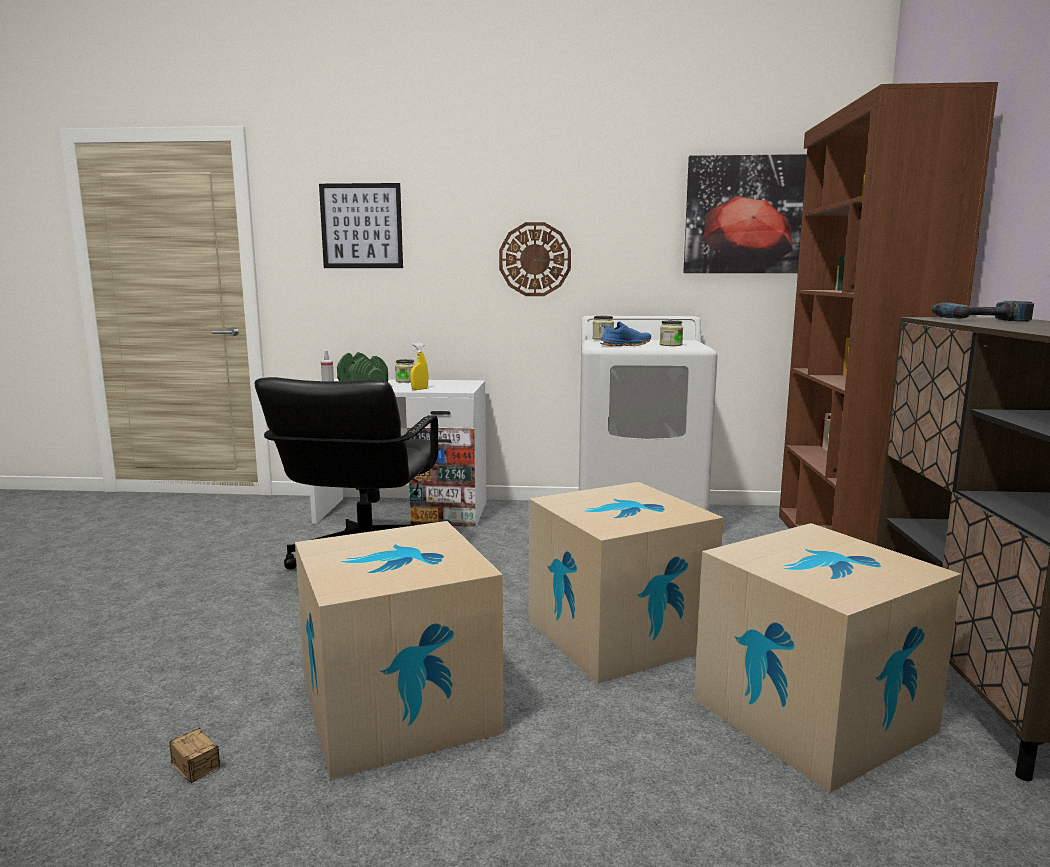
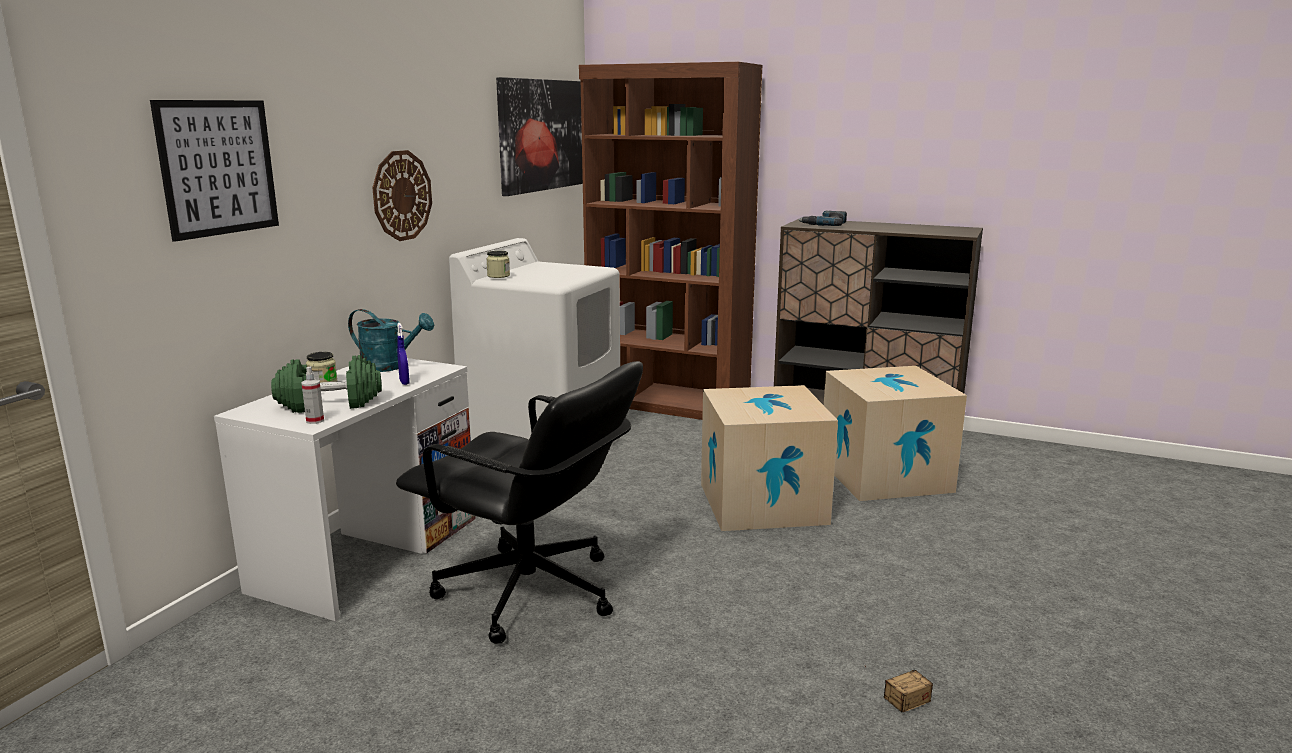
camera: 70 degrees left, 5 degrees up
(398, 708) = (842, 602): cardboard box -> none
(419, 389) = (404, 382): yellow spray bottle -> blue spray bottle
(454, 384) = (390, 367): none -> turquoise watering can
(625, 345) = (557, 278): blue shoe -> none
(671, 345) = (573, 270): jar -> none

